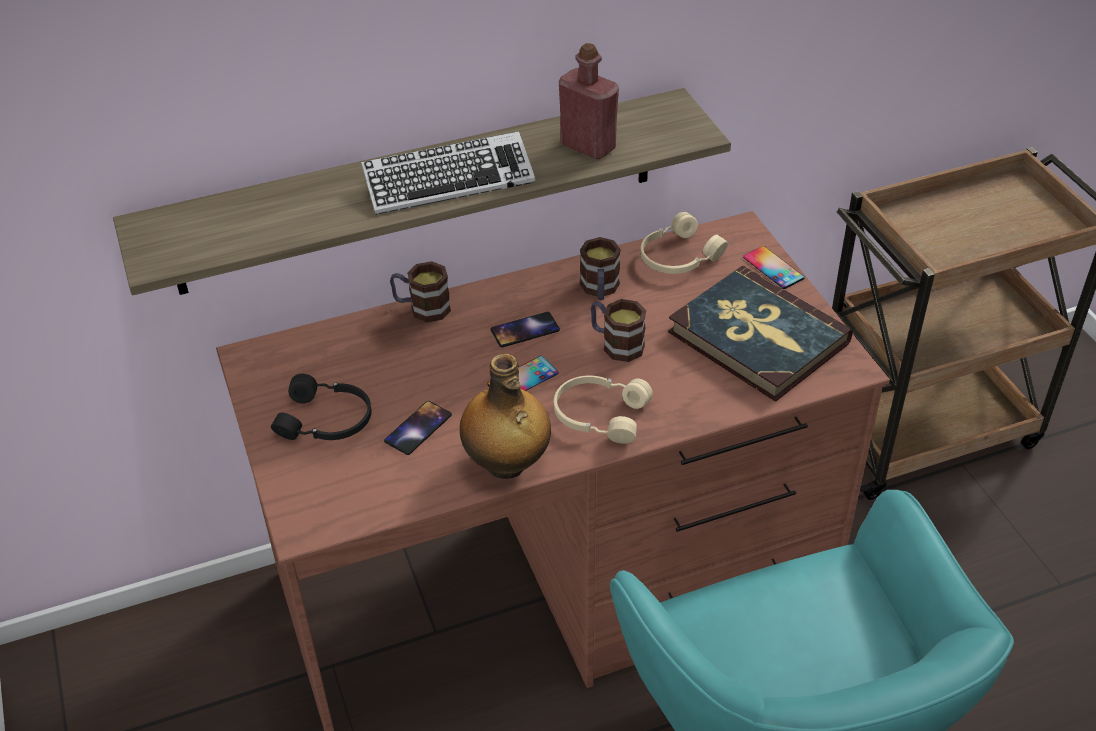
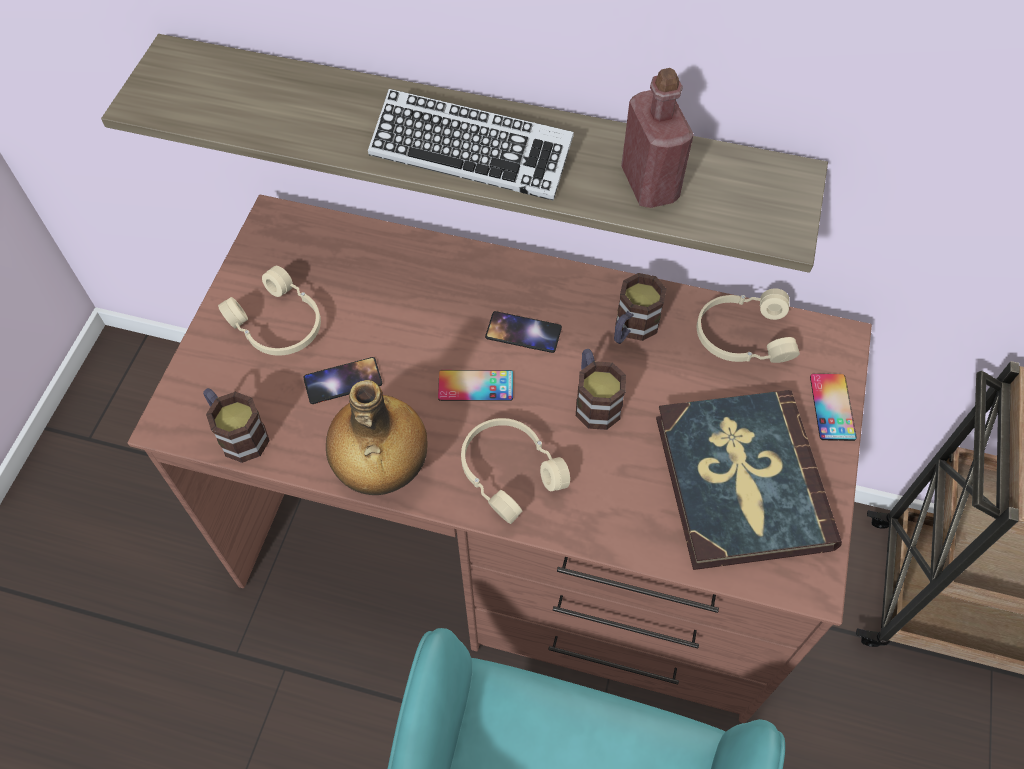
camera: 35 degrees right, 15 degrees up
(326, 421) = (277, 325): black headphones -> beige headphones
(422, 308) = (454, 253): mug -> mug (238, 433)

